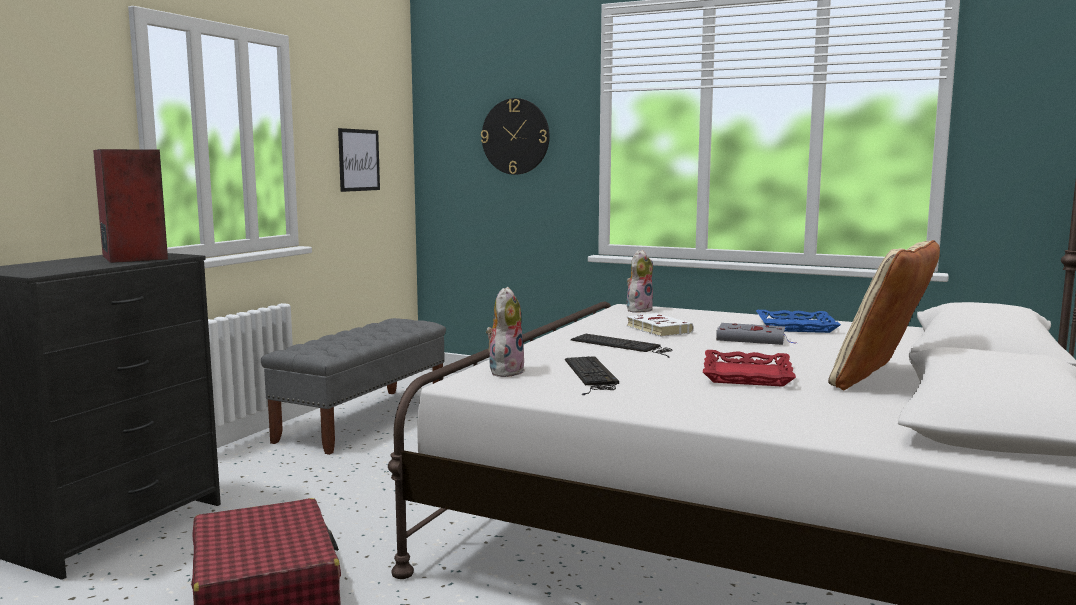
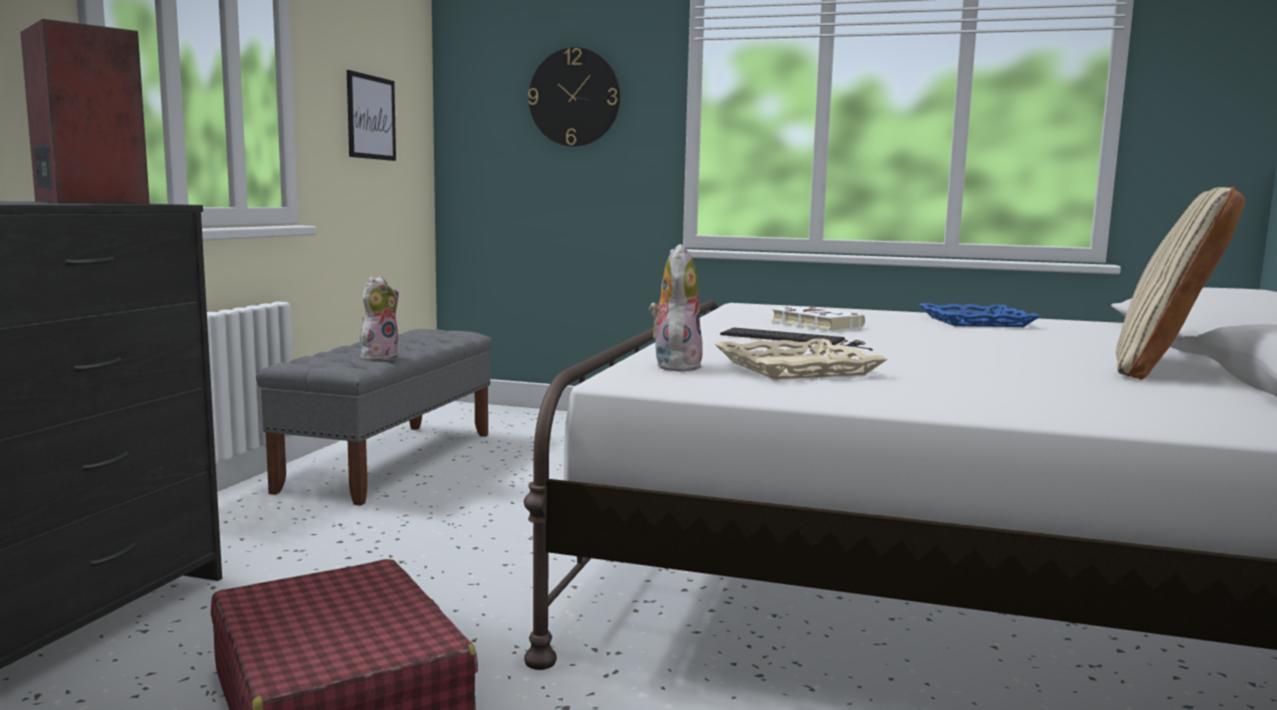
camera: 10 degrees left, 0 degrees up
(591, 375) = (797, 368): keyboard -> beige tray
(638, 310) = (764, 307): plush toy -> plush toy (378, 357)
(746, 375) = (995, 366): red tray -> none
(753, 339) = (945, 333): grey book -> none

